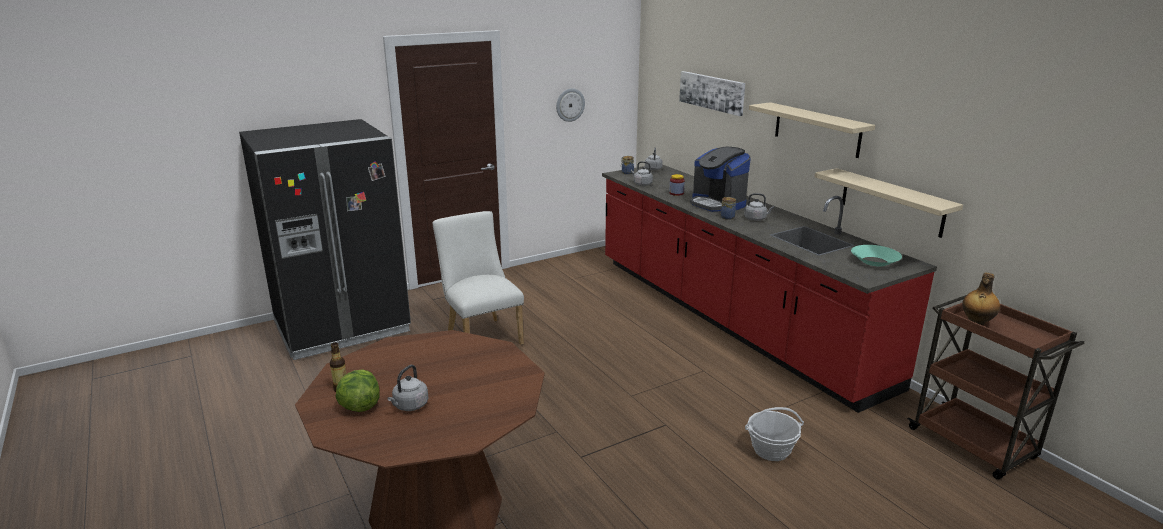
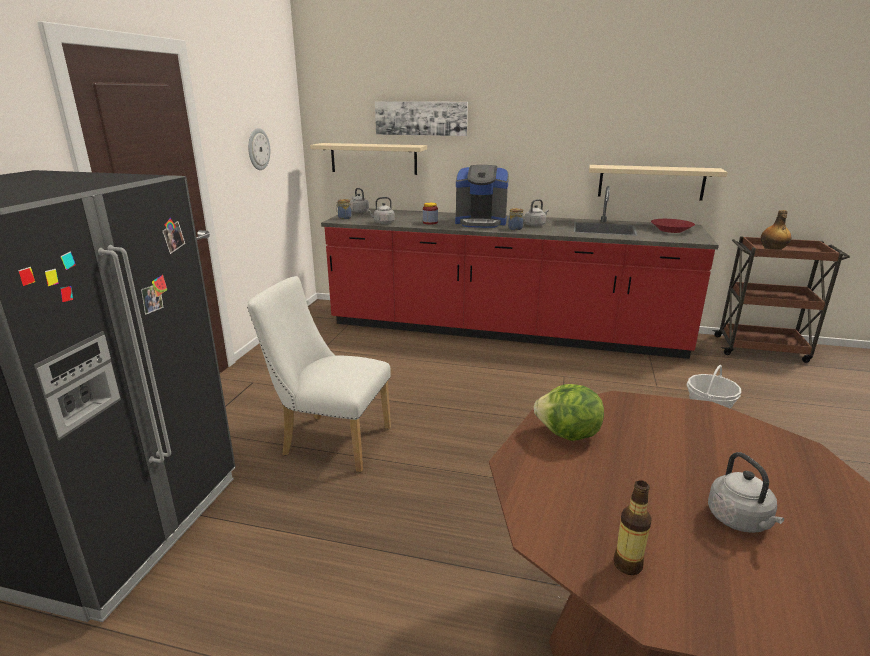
camera: 45 degrees left, 0 degrees up
(359, 406) = (709, 569): lettuce -> lettuce (568, 435)
(817, 129) = (563, 133): beige shelf -> beige shelf (373, 158)
(875, 261) = (671, 230): turquoise bowl -> red bowl

